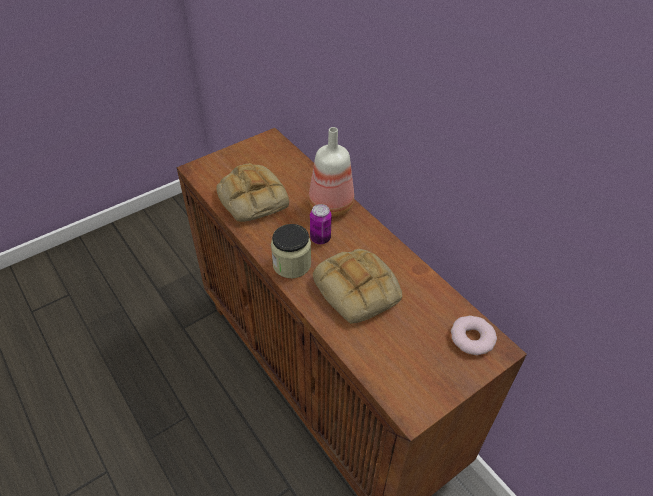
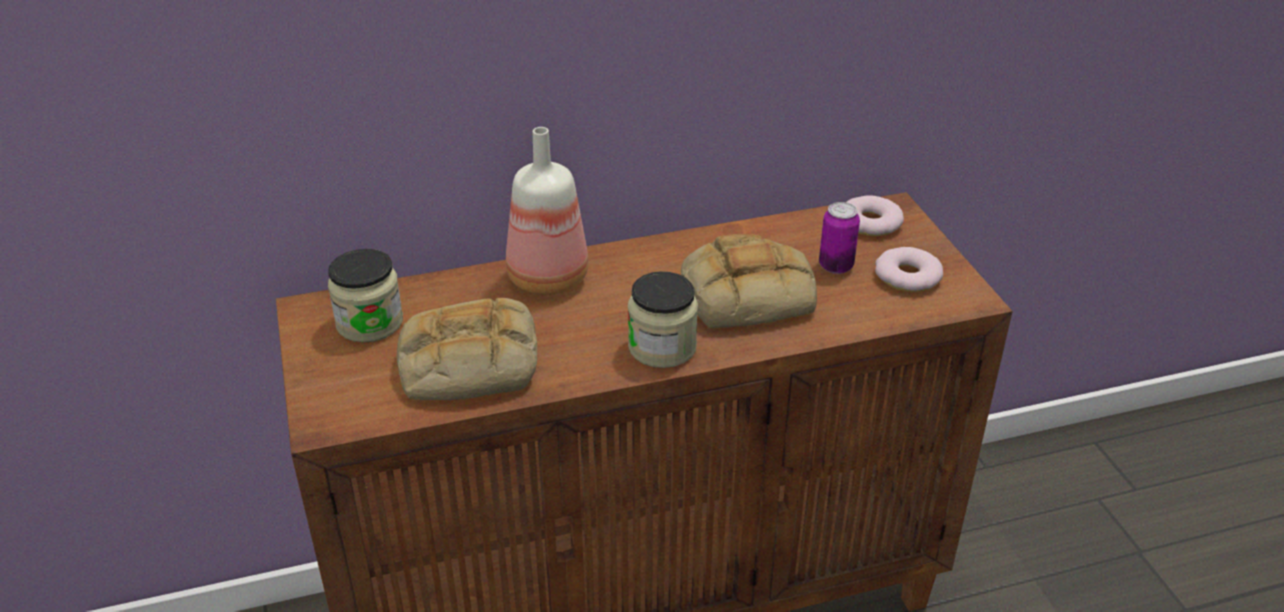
camera: 70 degrees left, 10 degrees down
(268, 159) = (370, 323): none -> jar
(320, 238) = (619, 306): can -> can (836, 266)
(418, 369) = (907, 276): none -> donut

